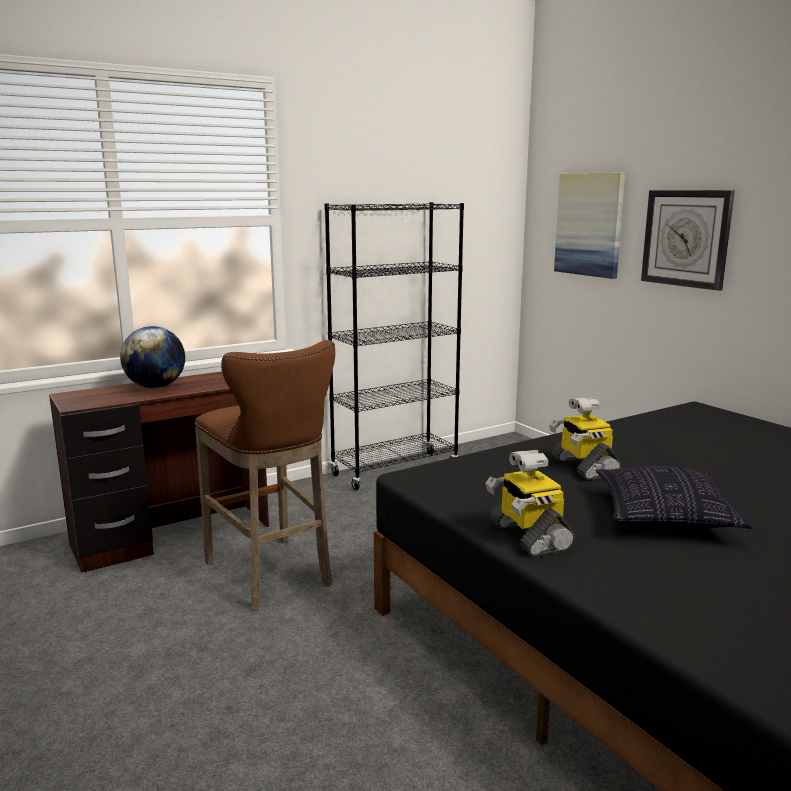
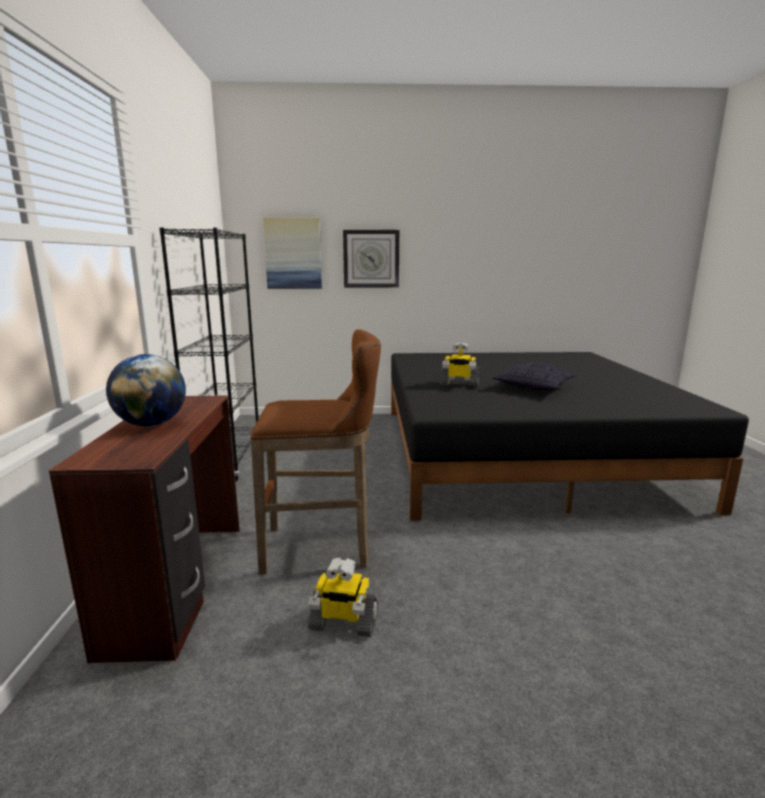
camera: 60 degrees left, 0 degrees up
(528, 536) = (537, 410): toy robot -> toy robot (343, 623)

